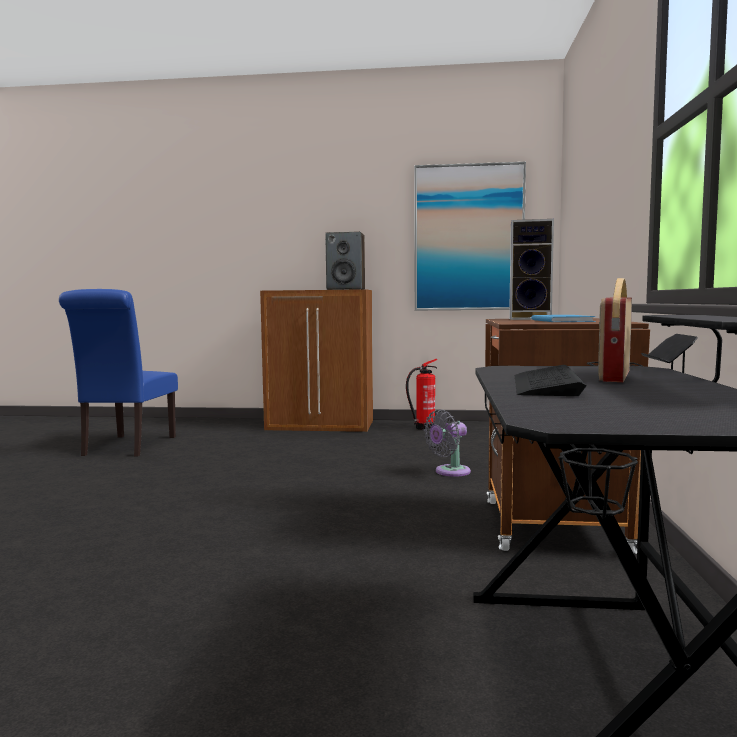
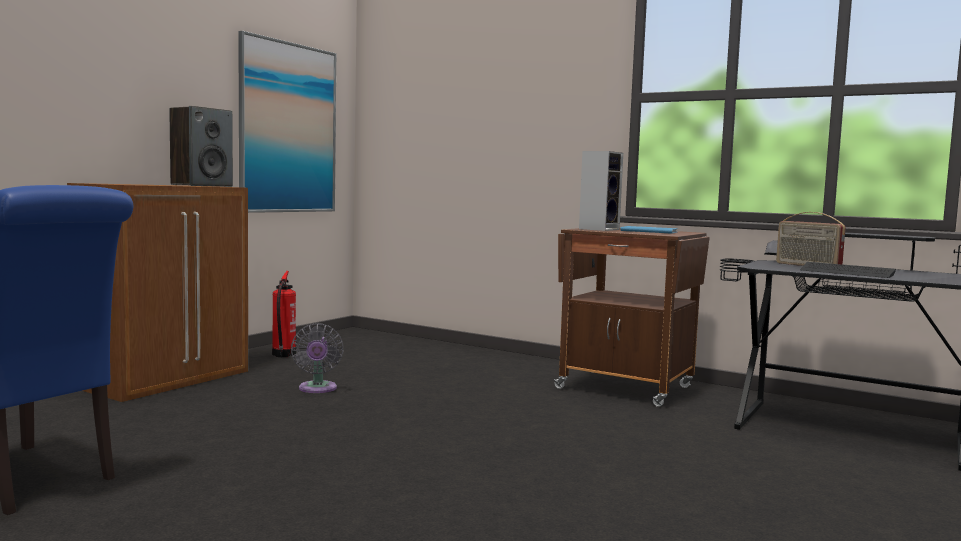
camera: 65 degrees left, 0 degrees up
(449, 472) = (459, 380): grey fan -> grey fan (317, 389)

